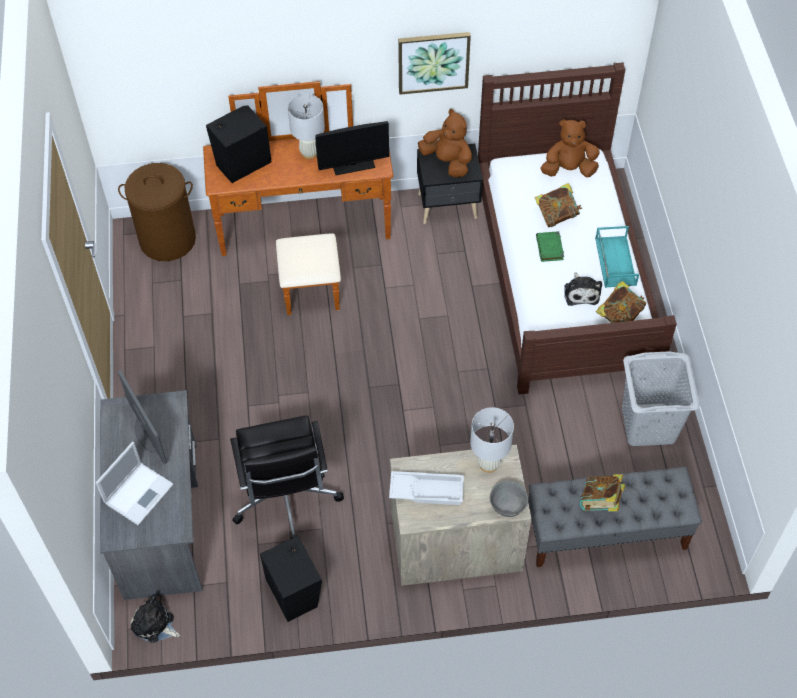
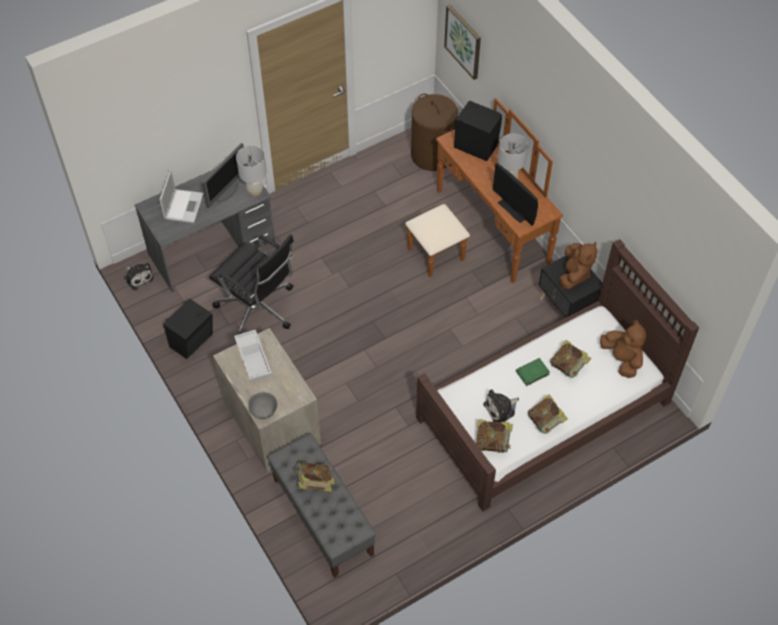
camera: 65 degrees right, 0 degrees up
(139, 492) = (184, 205): laptop -> laptop turned 90 degrees counterclockwise
(154, 625) = (138, 277): plush toy -> plush toy turned 135 degrees clockwise
(286, 499) = (258, 309): black office chair -> black office chair turned 105 degrees counterclockwise
(433, 61) = (599, 197): picture -> picture (463, 41)
(489, 464) = (292, 387): white table lamp -> white table lamp (255, 191)
(614, 261) = (546, 422): turquoise tray -> book
(649, 424) = (434, 516): grey laundry basket -> none

